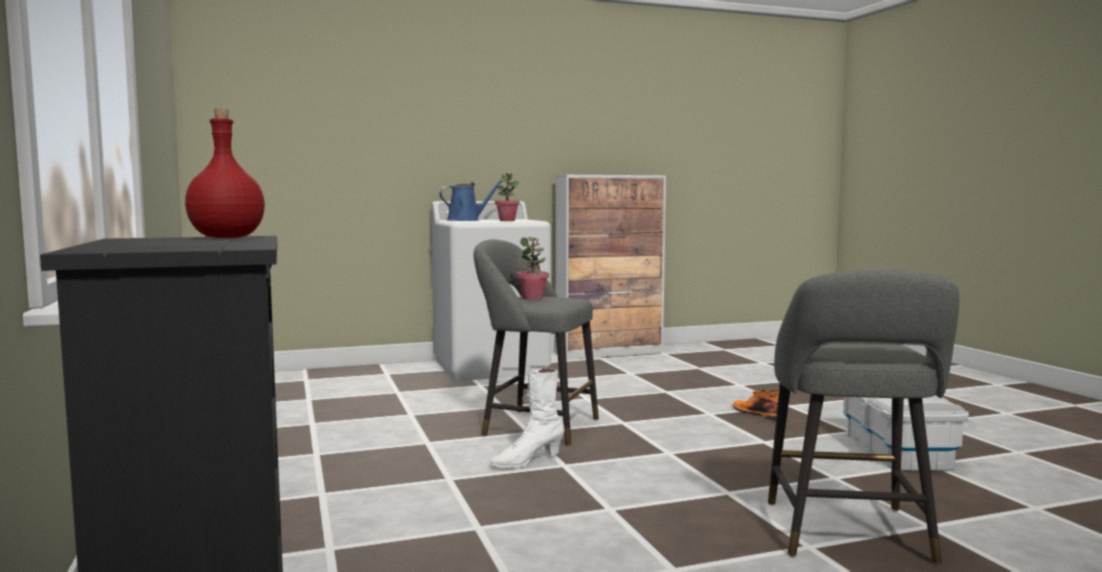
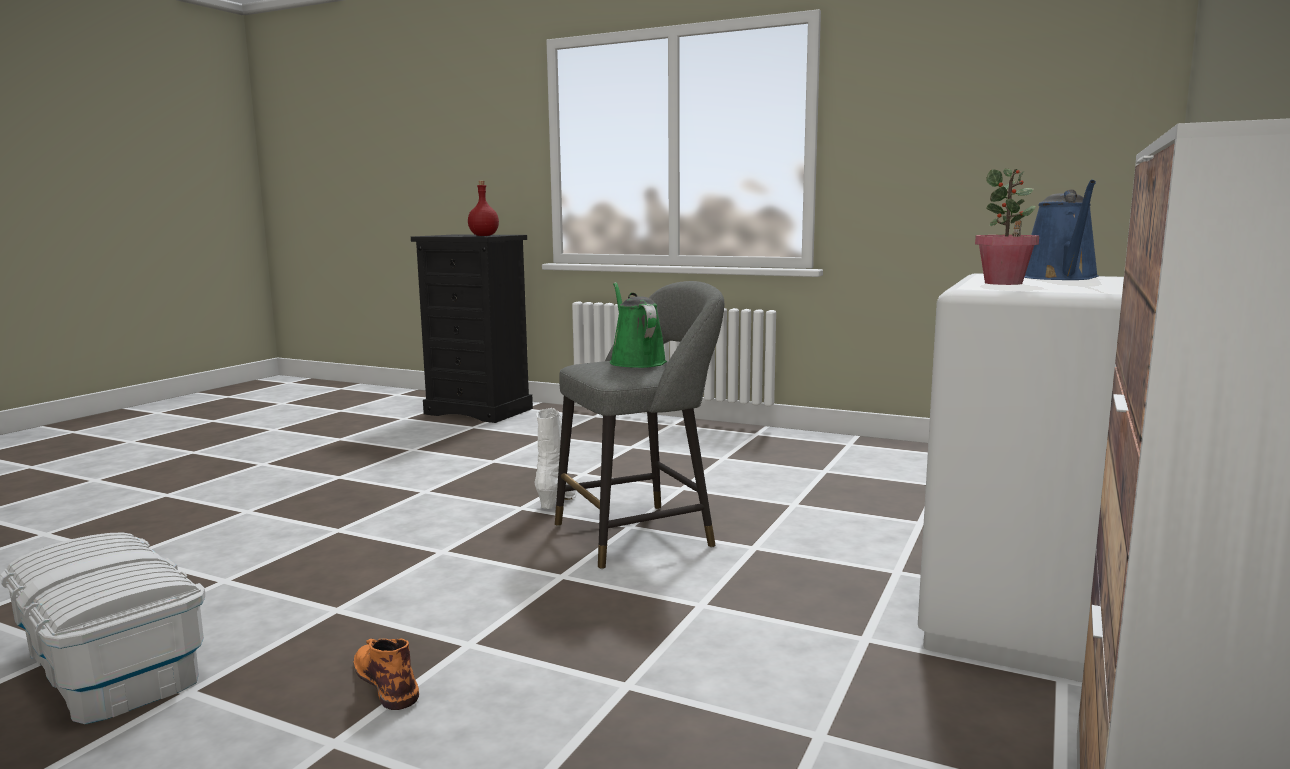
camera: 135 degrees right, 5 degrees up
(533, 298) = (636, 362): potted plant -> green watering can
(757, 413) = (386, 680): orange boot -> orange boot turned 135 degrees counterclockwise
(849, 536) = (211, 527): grey stool -> none

